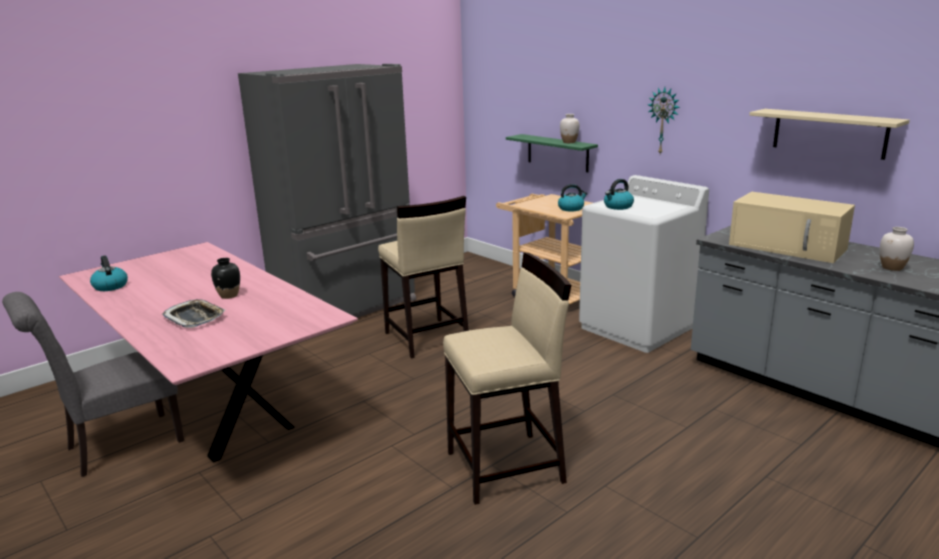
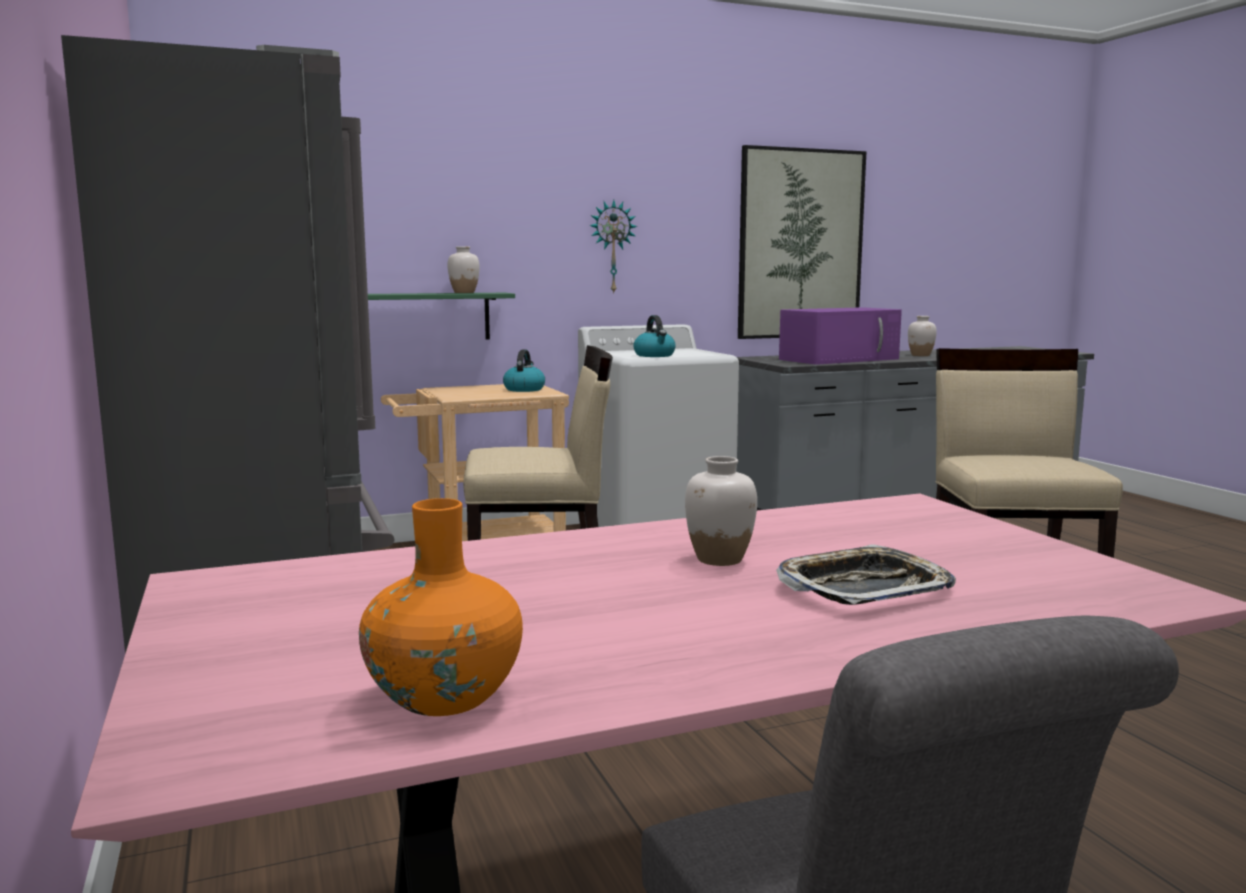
camera: 70 degrees left, 10 degrees down
(110, 286) = (444, 696): kettle -> orange vase
(229, 295) = (720, 559): black vase -> white vase
(789, 247) = (840, 359): beige microwave -> purple microwave
(829, 133) = (800, 244): beige shelf -> picture

